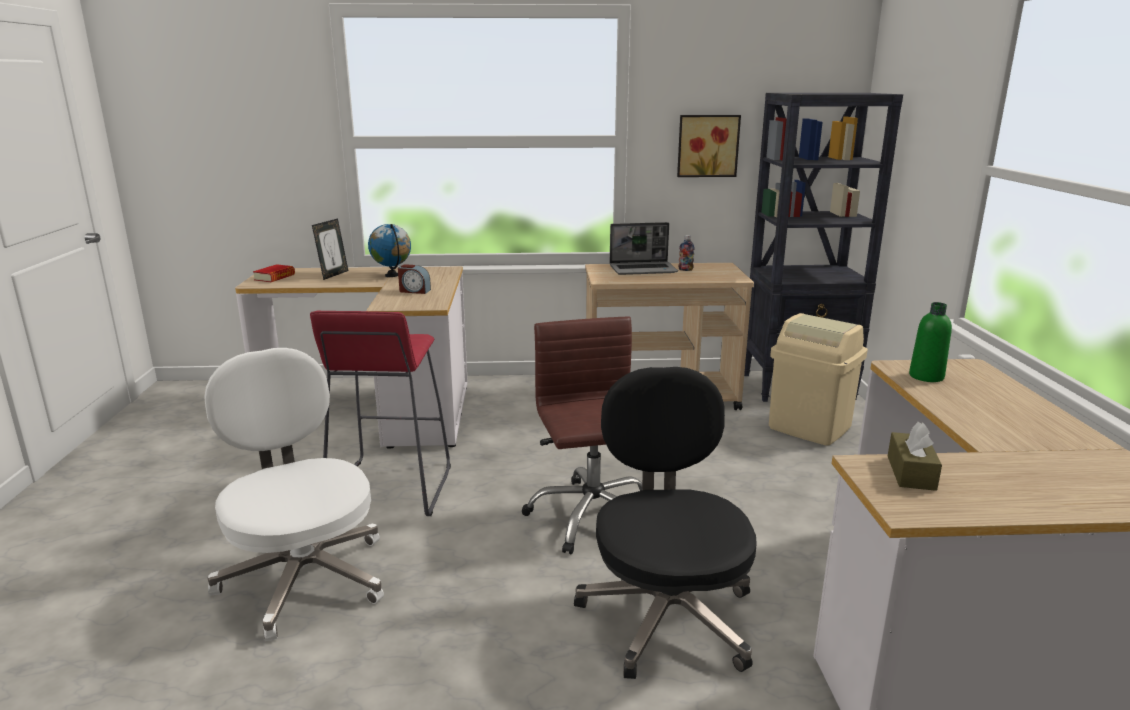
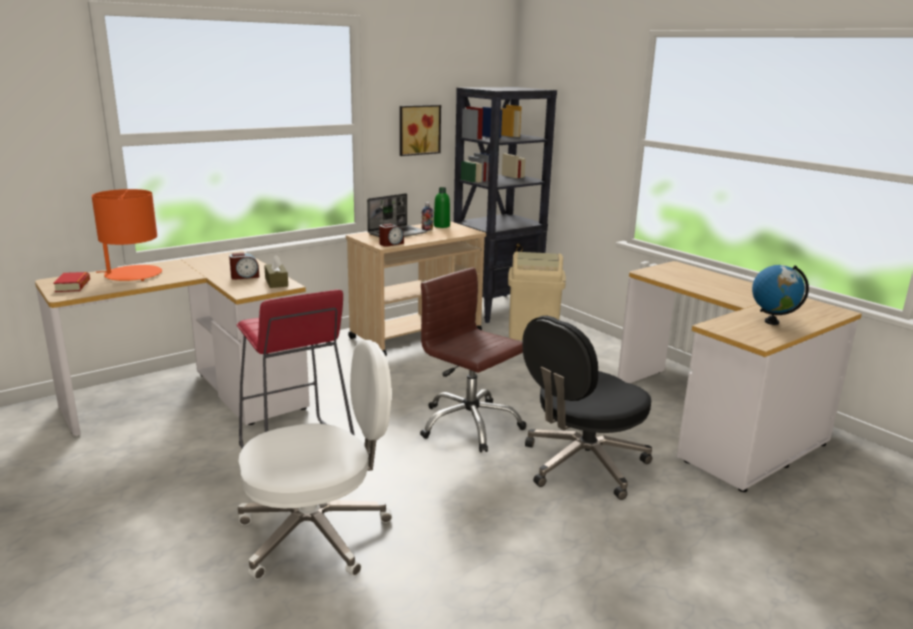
camera: 35 degrees left, 0 degrees up
(304, 577) = (317, 533): white office chair -> white office chair turned 135 degrees clockwise
(333, 275) = (132, 274): picture frame -> orange table lamp
(392, 275) = (194, 267): globe -> globe (771, 322)
(614, 279) = (391, 244): none -> alarm clock
(667, 614) = (582, 465): black office chair -> black office chair turned 90 degrees counterclockwise
(911, 473) = (735, 325): brown tissue box -> brown tissue box (276, 282)
(926, 376) = (667, 275): green bottle -> green bottle (441, 226)

